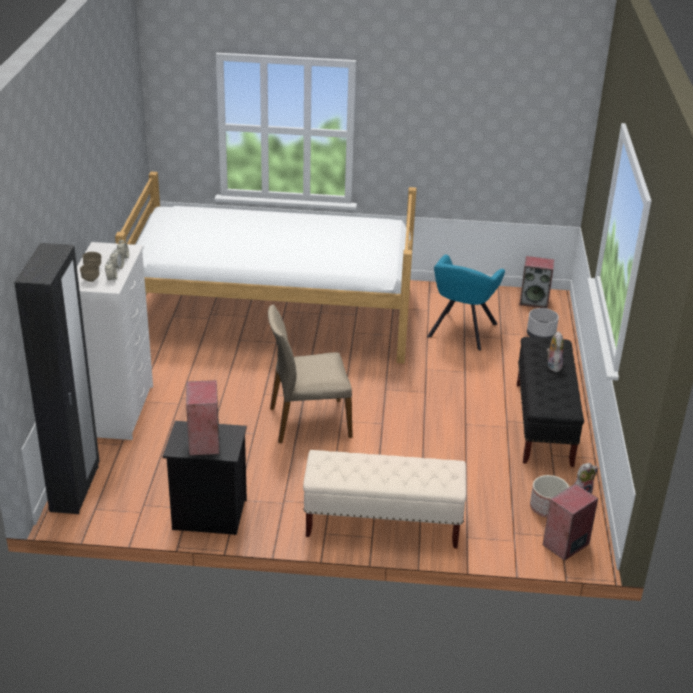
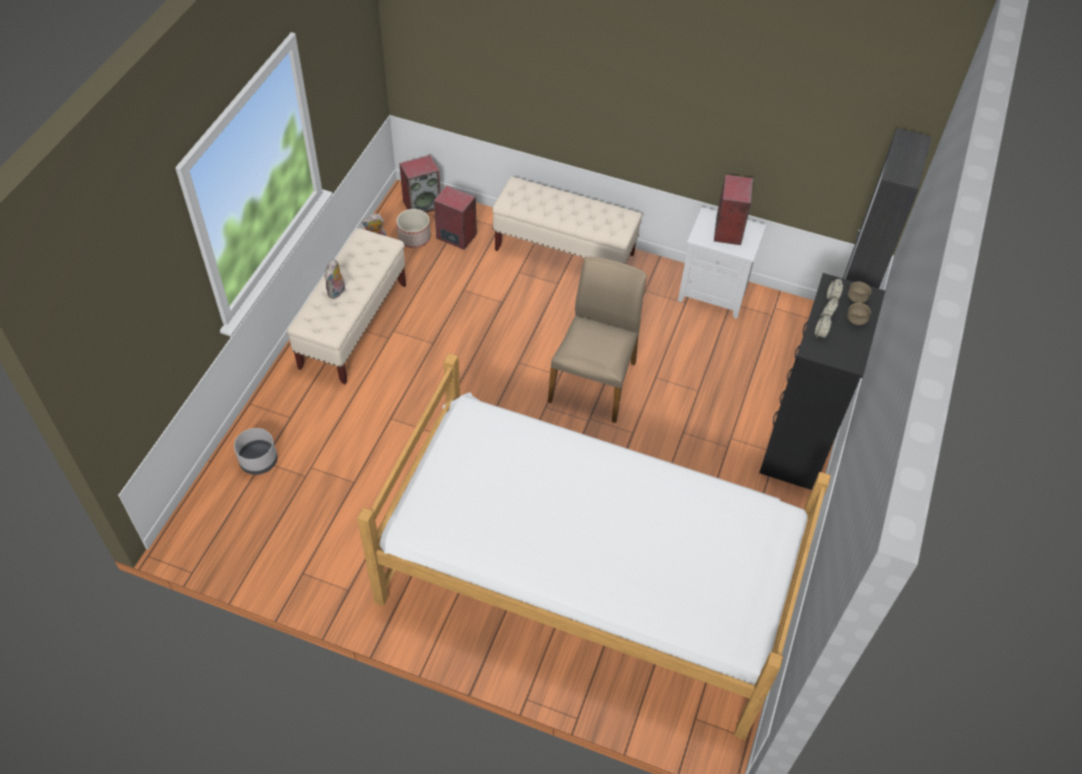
camera: 165 degrees left, 20 degrees up
(120, 410) = (796, 442): white dresser -> black dresser
(207, 515) = (715, 292): black nightstand -> white nightstand
(309, 421) = (594, 381): beige chair -> beige chair turned 75 degrees counterclockwise
(461, 331) = (353, 490): turquoise armchair -> none
(534, 301) = (216, 533): speaker -> speaker (455, 236)
(543, 424) = (353, 325): black bench -> beige bench

